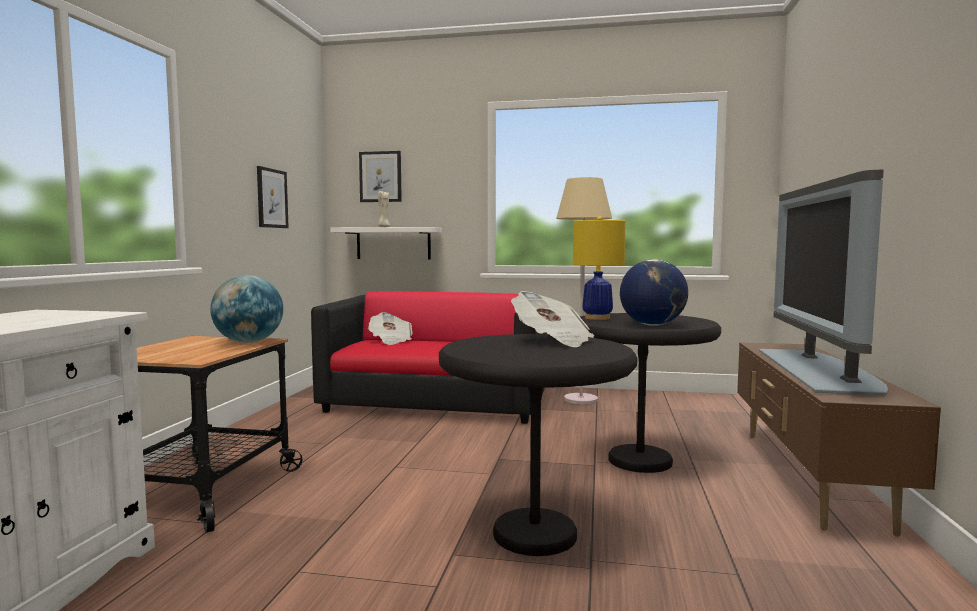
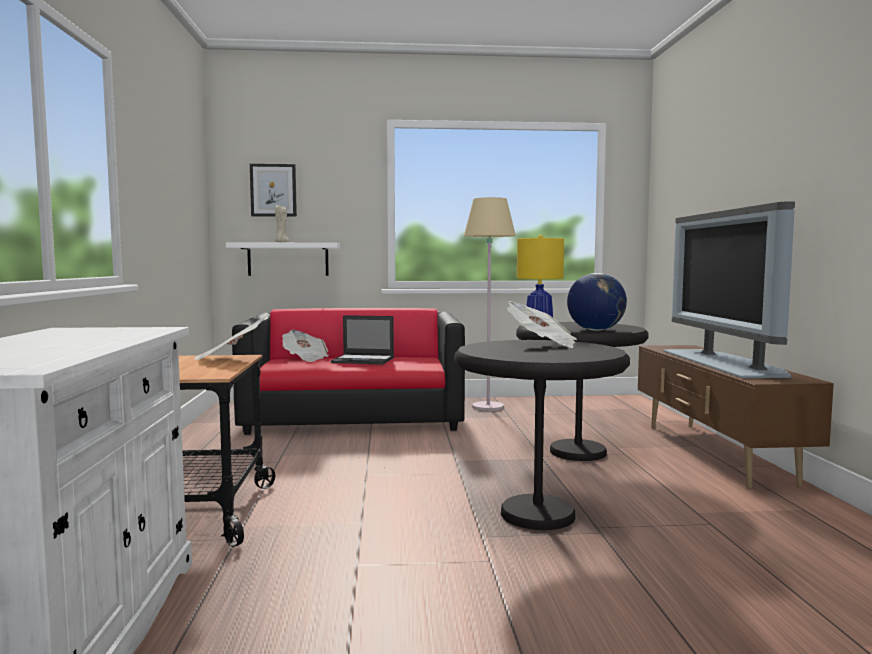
camera: 15 degrees left, 0 degrees up
(248, 342) = (230, 359): globe -> newspaper
(272, 198) = (176, 211): picture -> none
(442, 345) = (364, 360): none -> laptop

